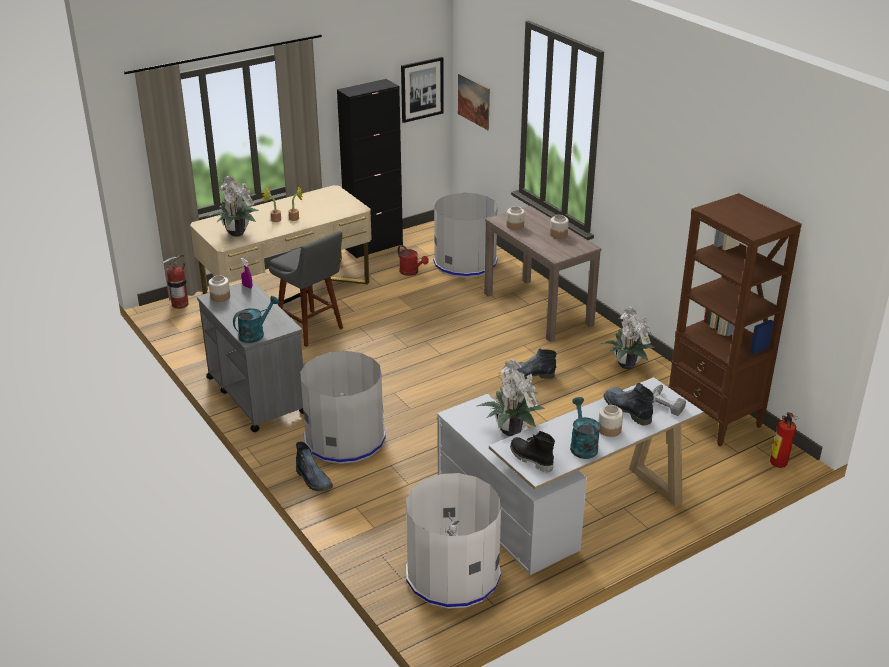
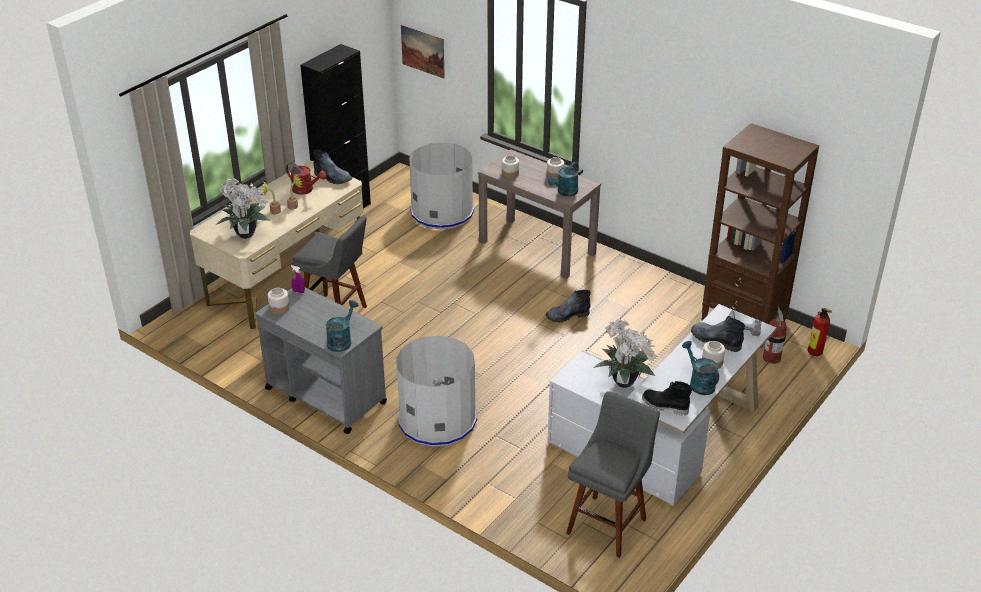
camera: 20 degrees left, 5 degrees up
(180, 304) = (185, 316): fire extinguisher -> fire extinguisher (771, 358)
(314, 480) = (434, 467): boot -> boot (333, 178)
(411, 272) = (397, 233): red watering can -> red watering can (306, 190)
(421, 89) = (368, 46): picture -> none
(453, 574) = (608, 523): white trash can -> grey stool
(558, 250) = (565, 192): none -> turquoise watering can
(626, 364) = (644, 287): potted plant -> none

